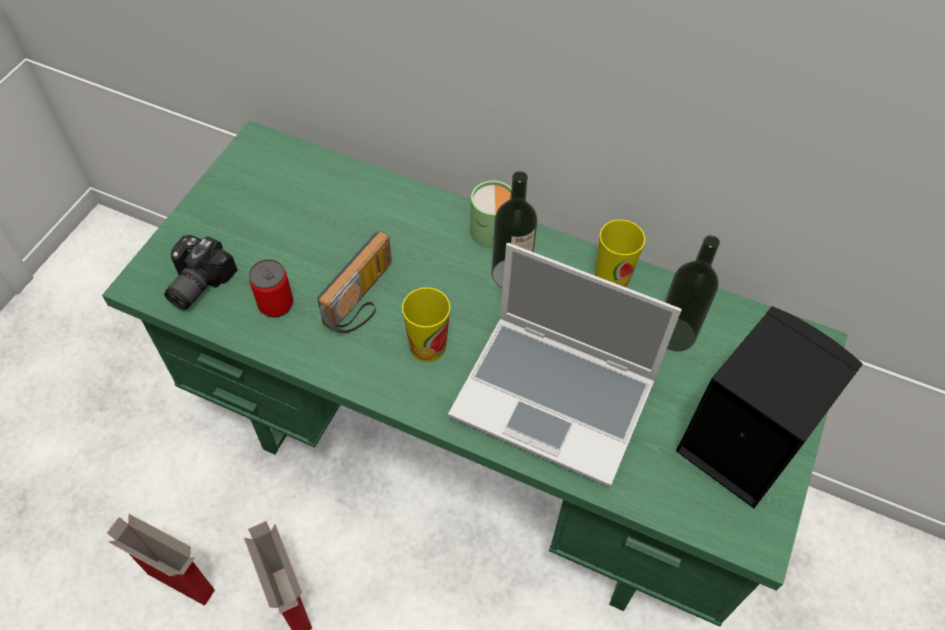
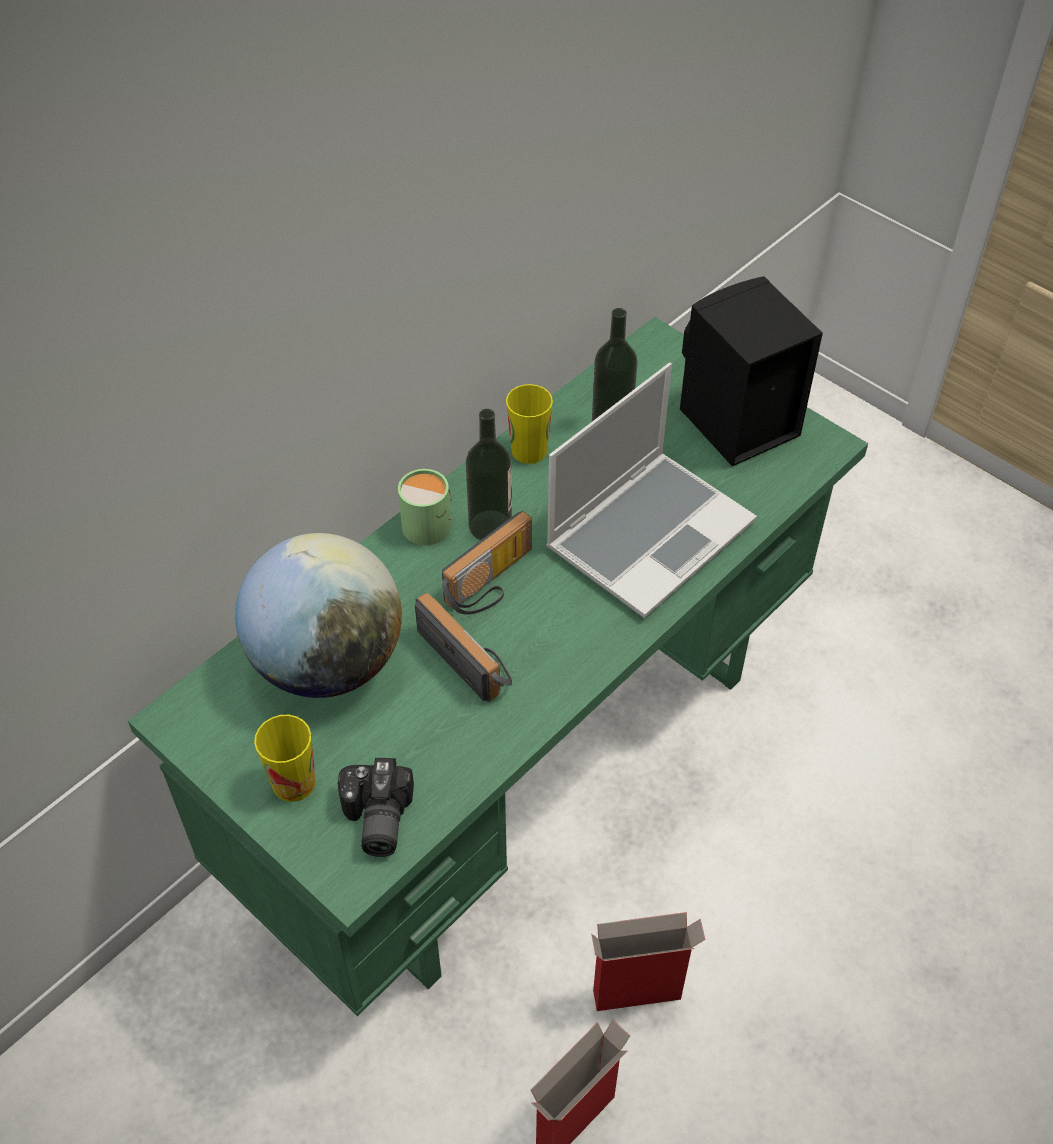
camera: 70 degrees left, 5 degrees down
(195, 283) = (374, 820): camera -> camera turned 45 degrees clockwise
(276, 304) = (441, 742): can -> none
(332, 211) = (327, 662): none -> globe
(428, 346) = (551, 617): cup -> cup (293, 782)
(448, 294) = (493, 583): none -> radio

